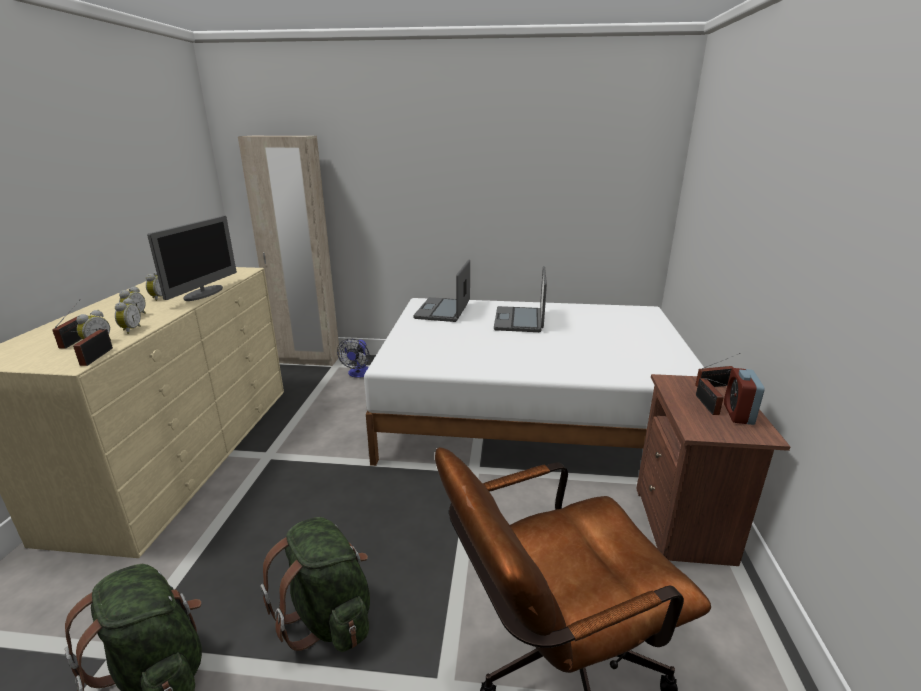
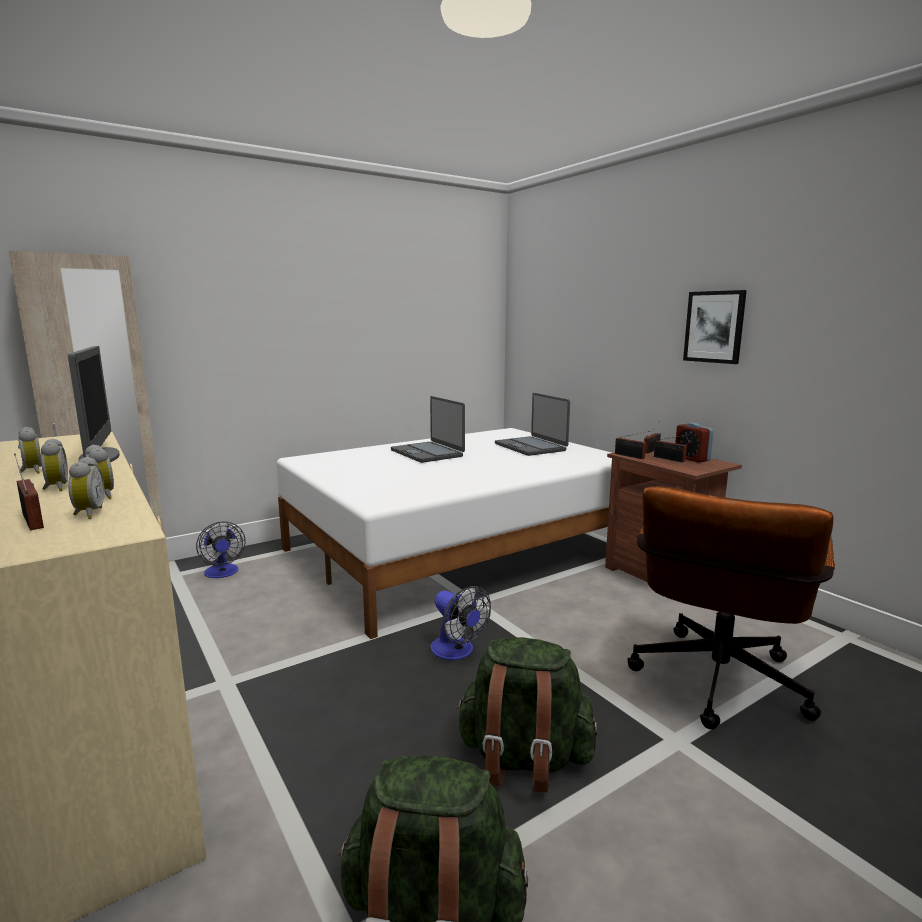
camera: 40 degrees left, 10 degrees down
(94, 358) = (137, 521): radio -> radio (631, 456)
(405, 505) = (457, 651): none -> fan
(443, 311) = (339, 460): laptop -> laptop (531, 447)
(817, 250) = (714, 327): none -> picture

